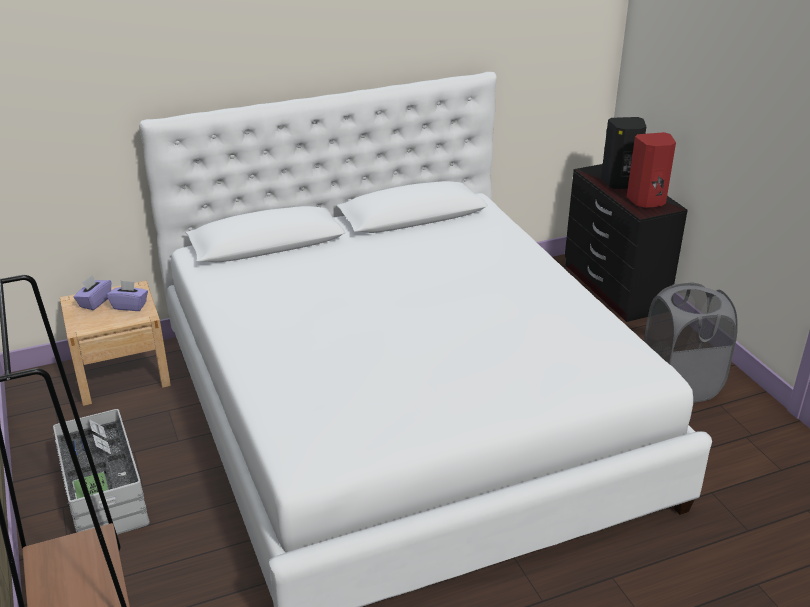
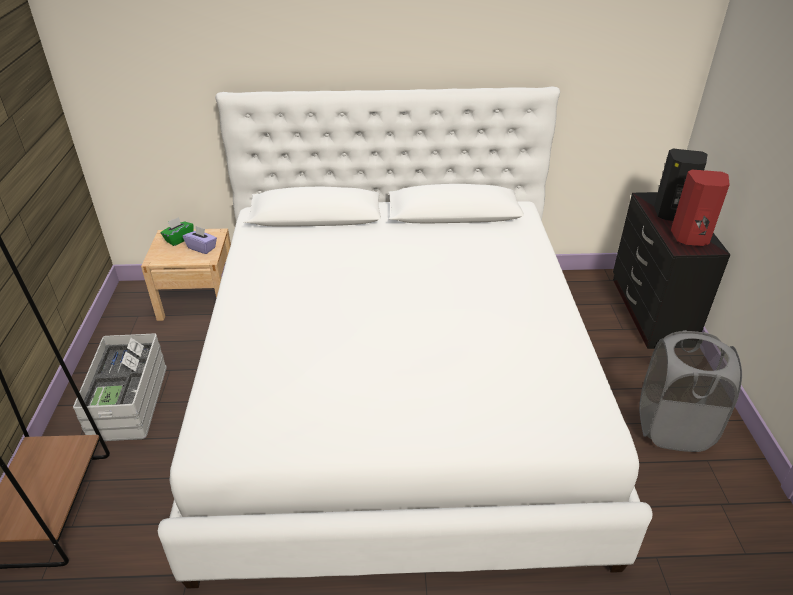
camera: 20 degrees right, 5 degrees up
(95, 302) = (179, 239): purple tissue box -> green tissue box

